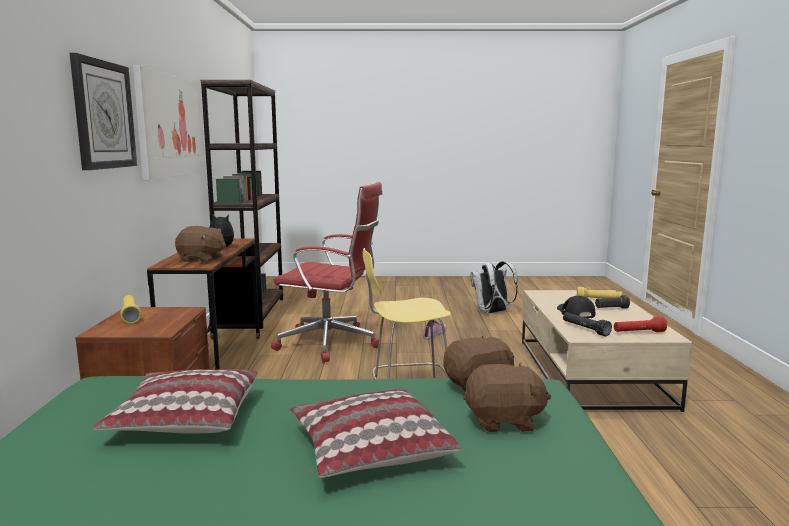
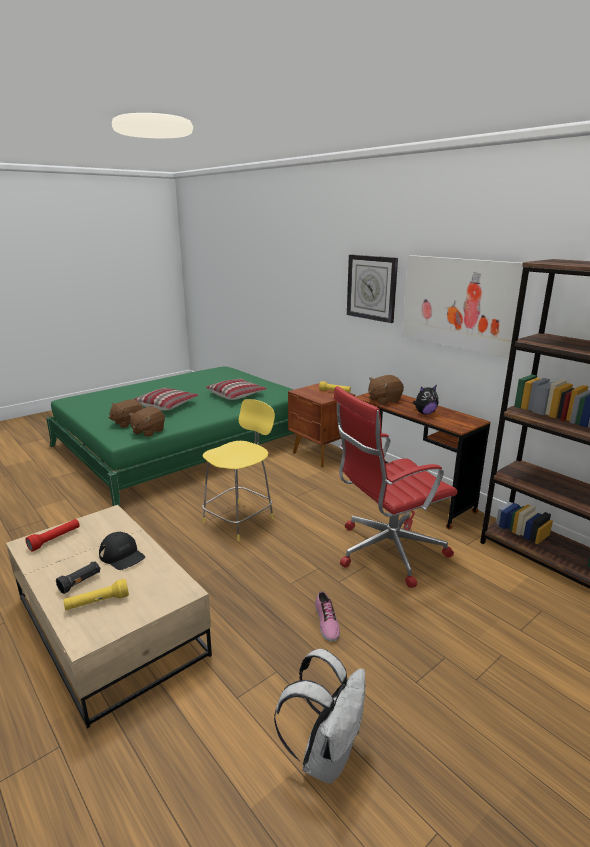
camera: 140 degrees right, 10 degrees up
(585, 329) = (107, 526): black flashlight -> none

